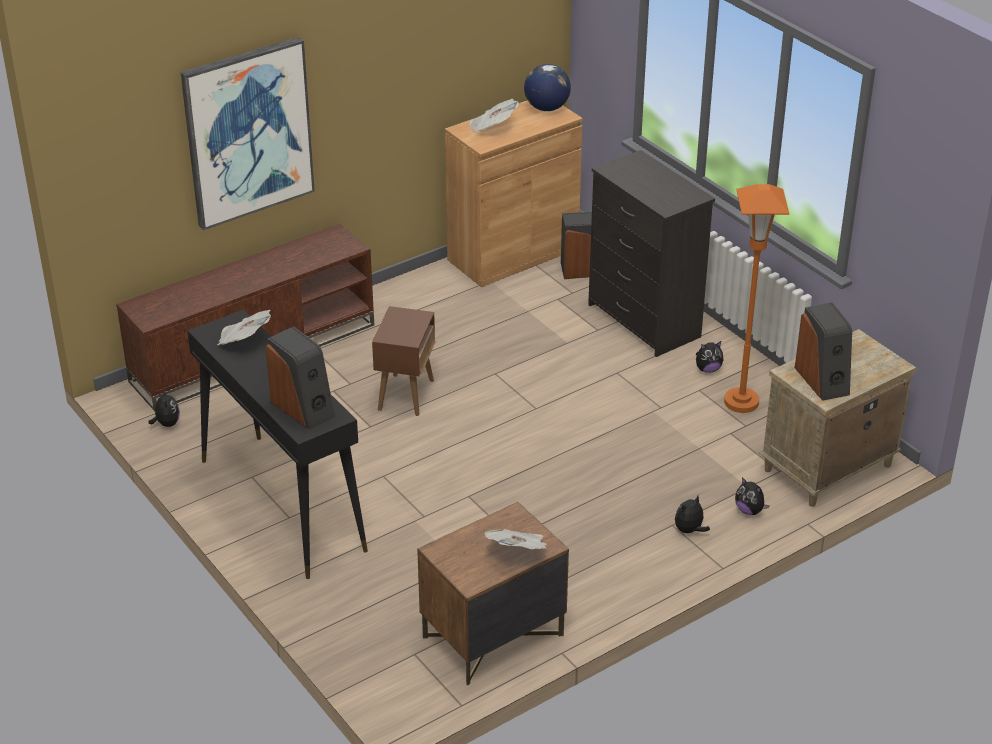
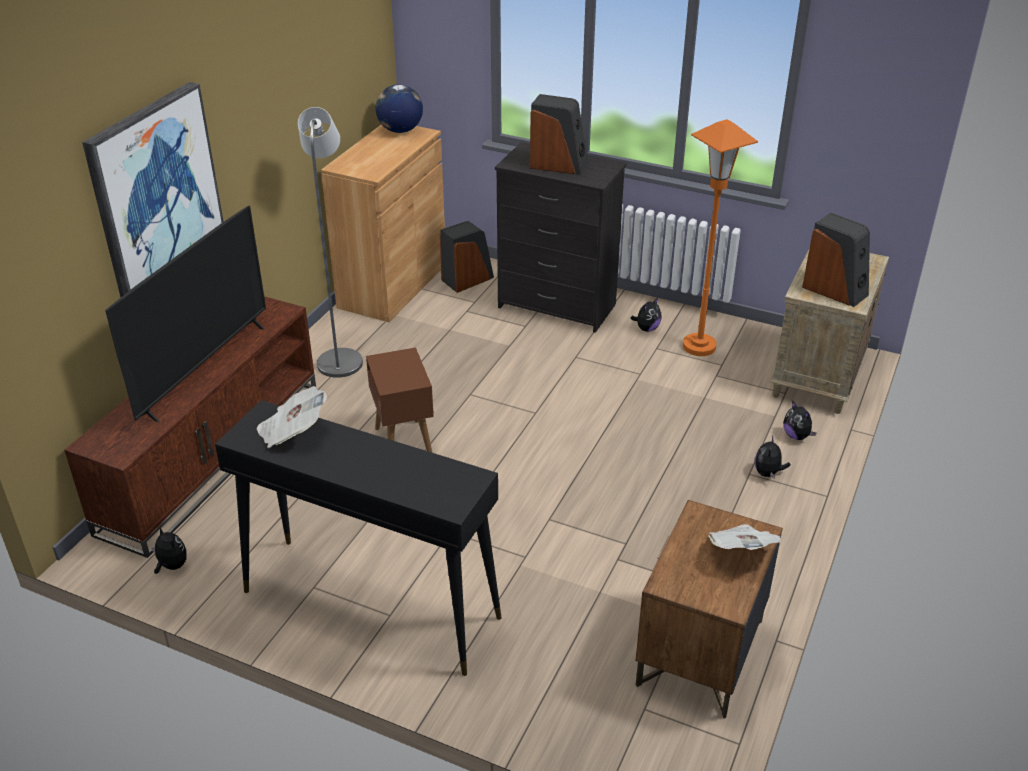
camera: 30 degrees left, 0 degrees up
(254, 276) = (204, 369): none -> television
(303, 408) = (428, 482): speaker -> speaker (558, 165)
(414, 306) = (341, 358): none -> grey floor lamp
(492, 127) = (366, 157): newspaper -> none
(749, 510) = (796, 436): plush toy -> plush toy turned 45 degrees clockwise

